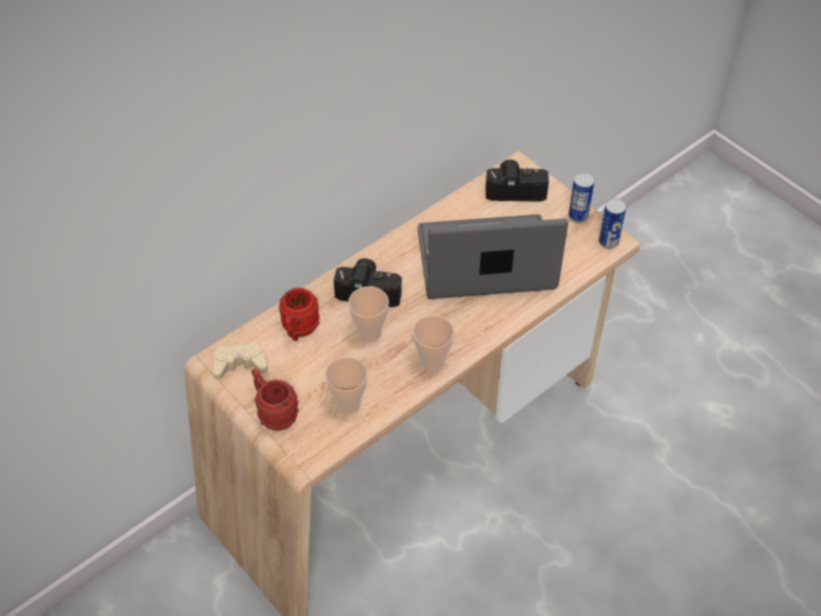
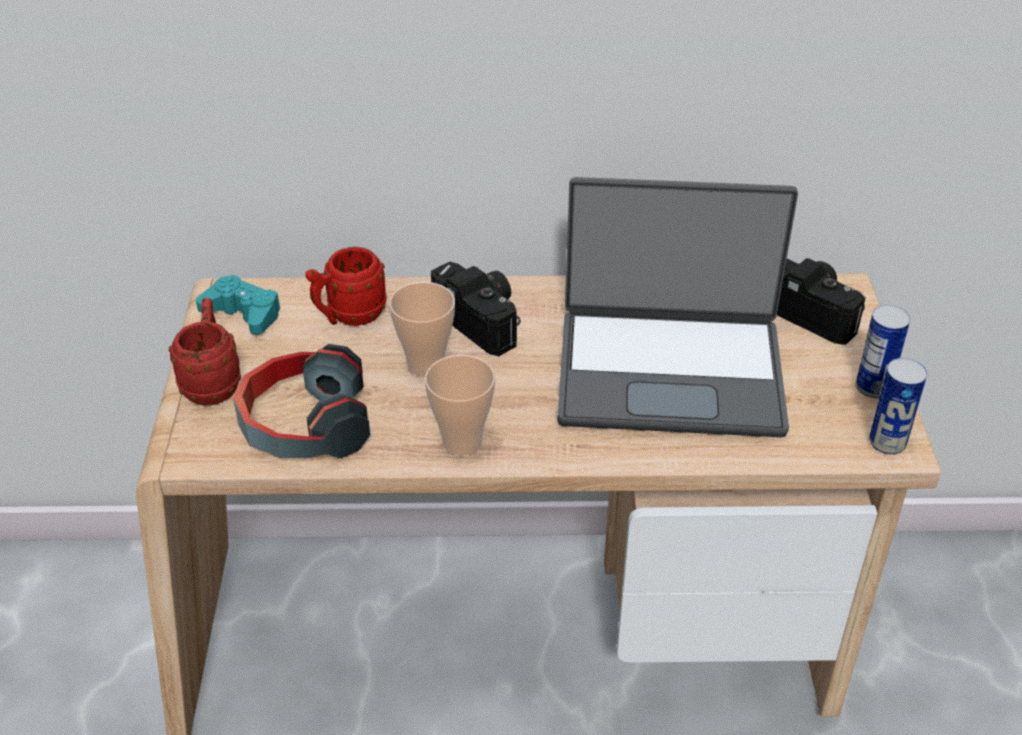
camera: 40 degrees right, 10 degrees down
(240, 364) = (243, 313): beige game controller -> turquoise game controller
(348, 404) = (304, 425): cup -> headphones
(486, 263) = (670, 372): laptop -> laptop turned 150 degrees clockwise

